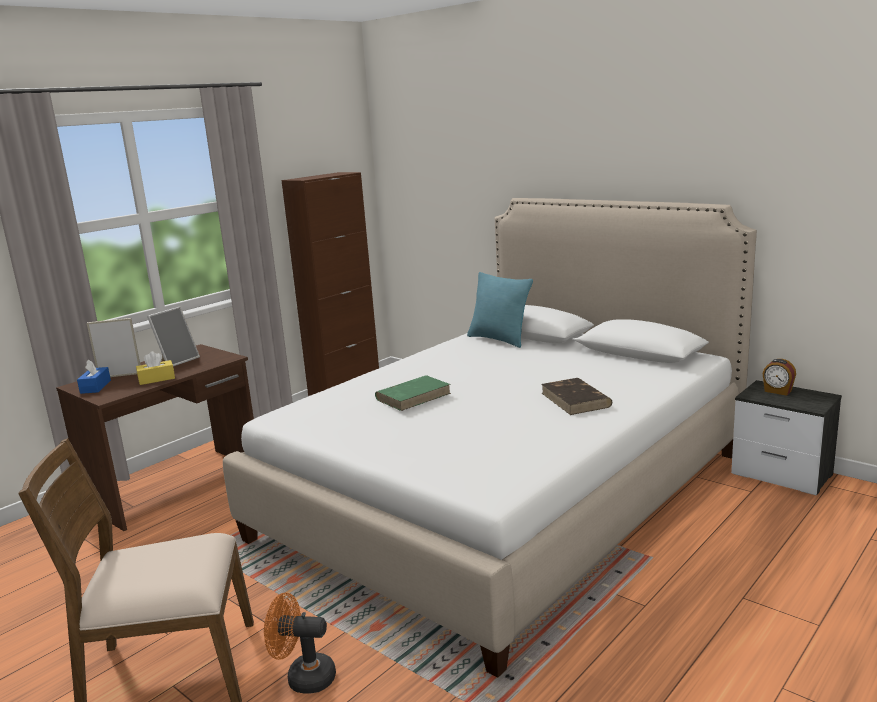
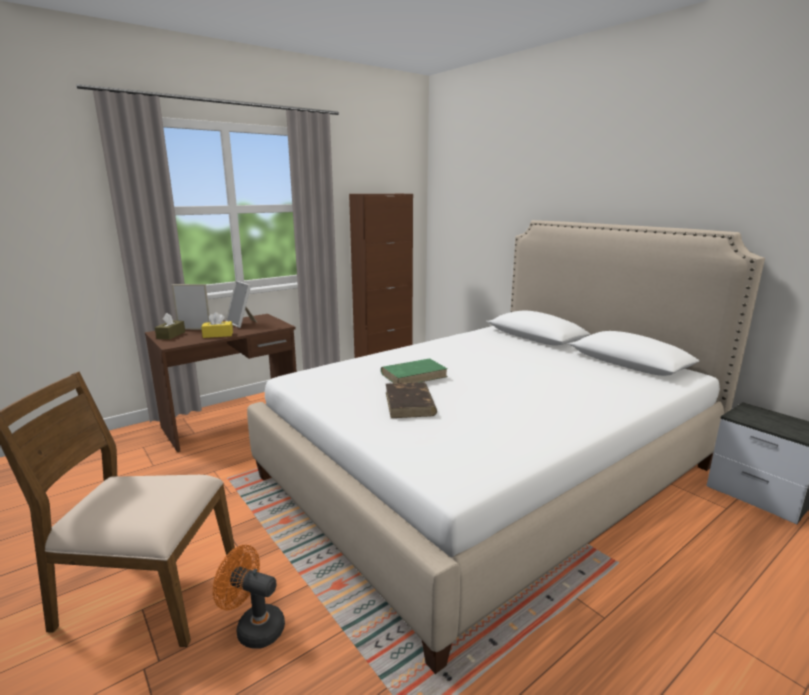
camera: 10 degrees right, 0 degrees up
(95, 387) = (171, 335): blue tissue box -> brown tissue box
(177, 361) = (242, 323): picture frame -> picture frame turned 90 degrees clockwise
(499, 339) = (504, 337): turquoise pillow -> none
(576, 400) = (561, 398): brown book -> brown book (409, 403)
(777, 391) = (765, 416): alarm clock -> none

